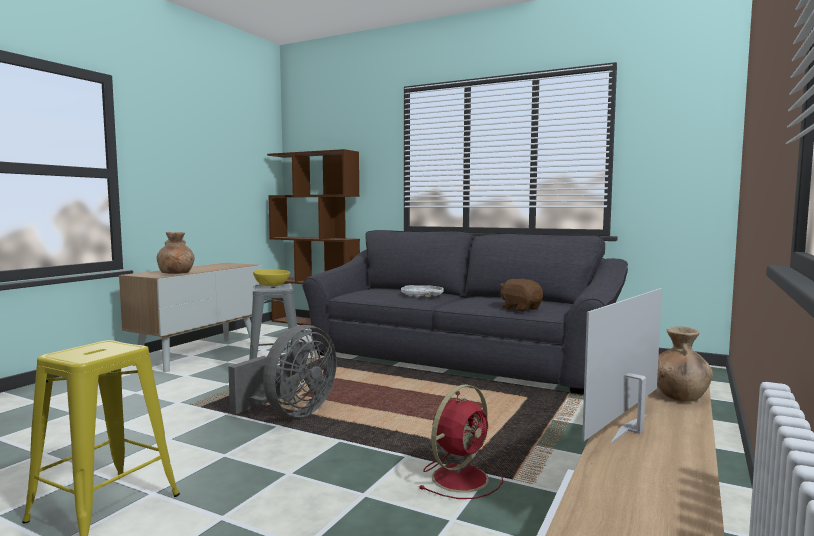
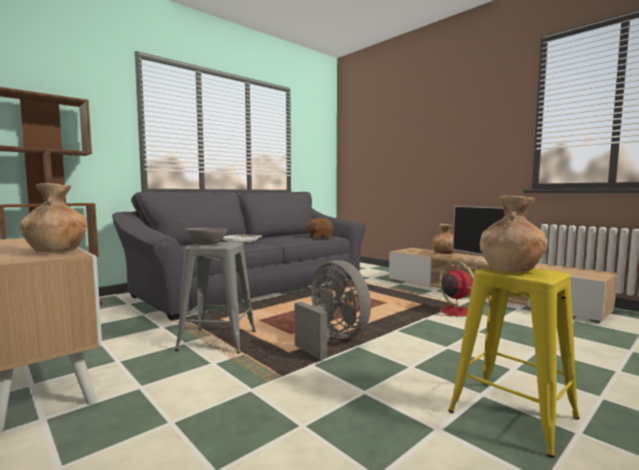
camera: 70 degrees left, 0 degrees up
(101, 347) = (510, 270): none -> brown vase
(272, 285) = (206, 244): yellow bowl -> grey bowl

